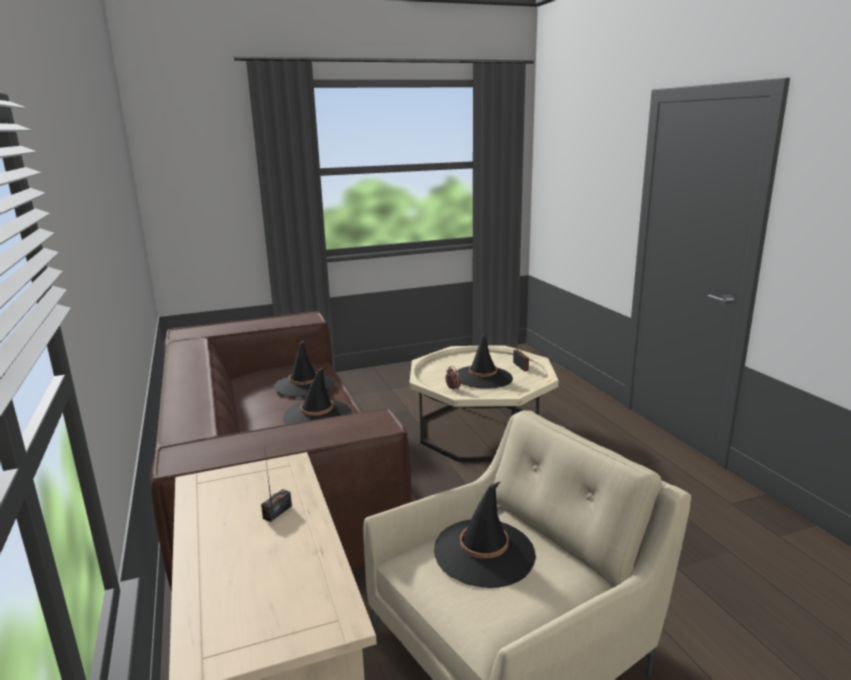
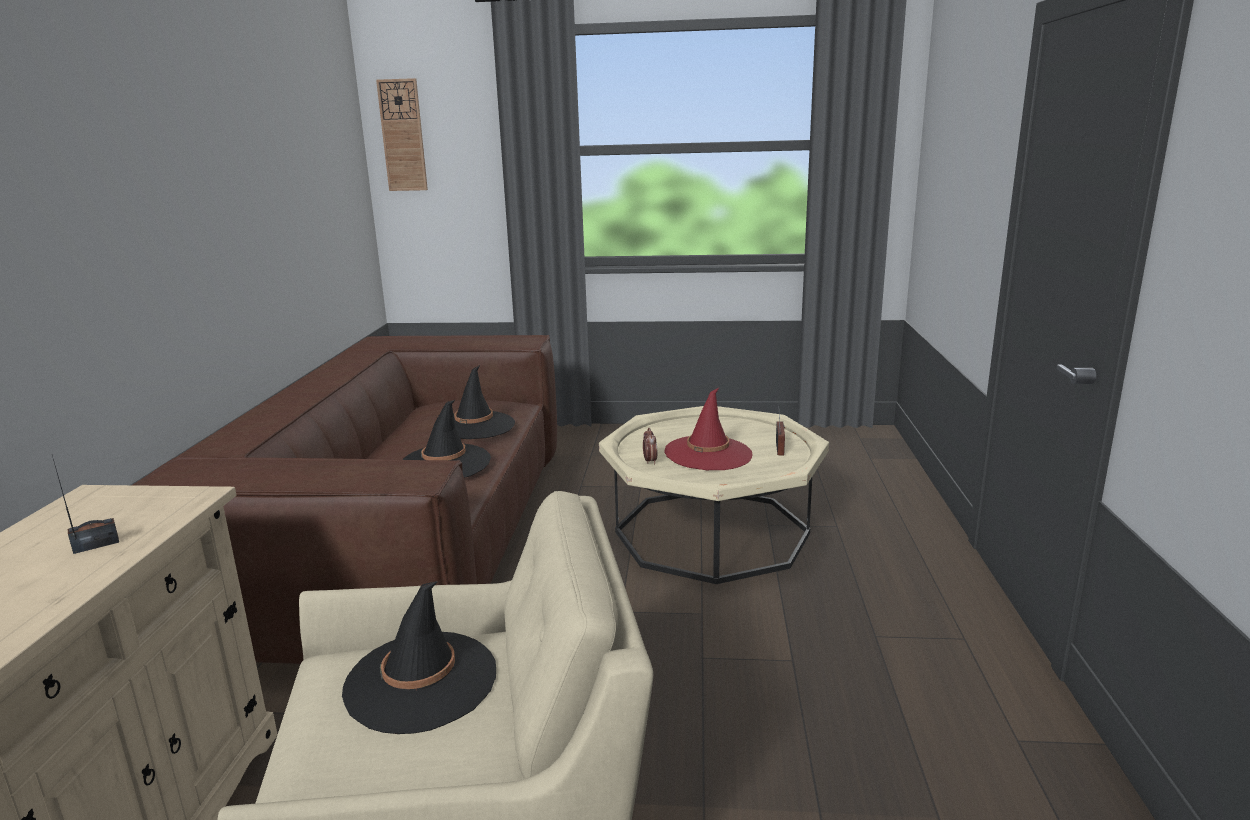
camera: 25 degrees right, 0 degrees up
(169, 163) = (403, 135): none -> wall clock
(483, 377) = (708, 454): black hat -> red hat

